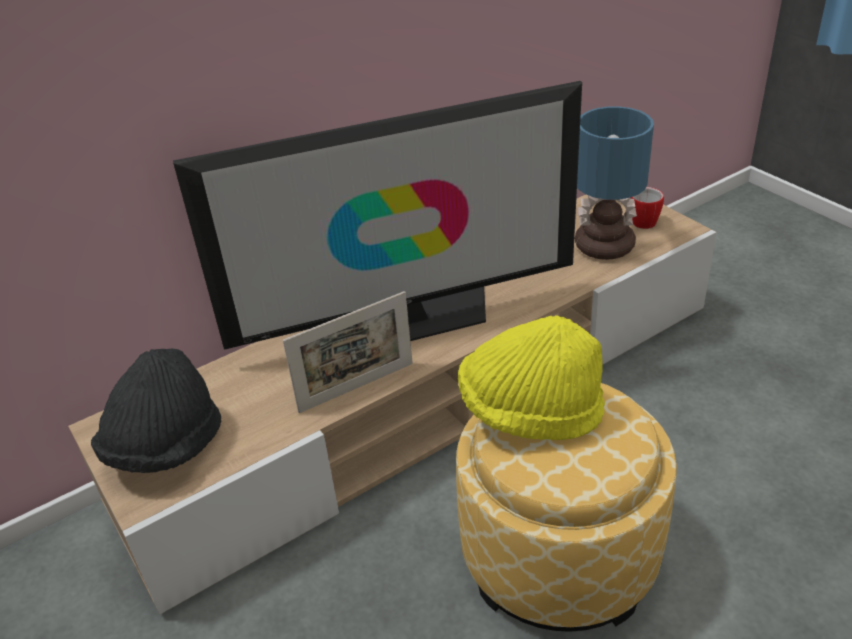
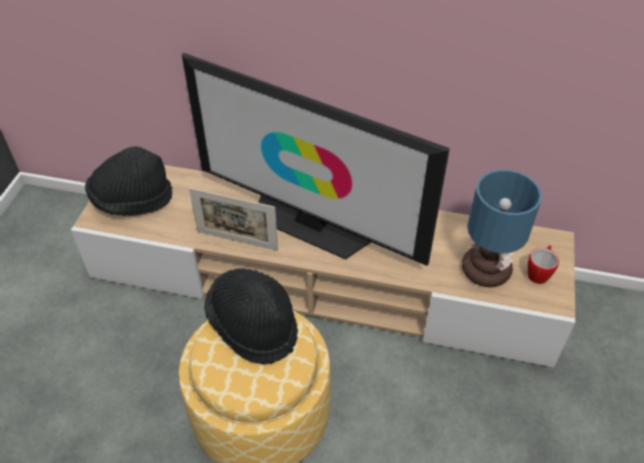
camera: 45 degrees right, 10 degrees up
(530, 411) = (254, 326): yellow hat -> black hat

